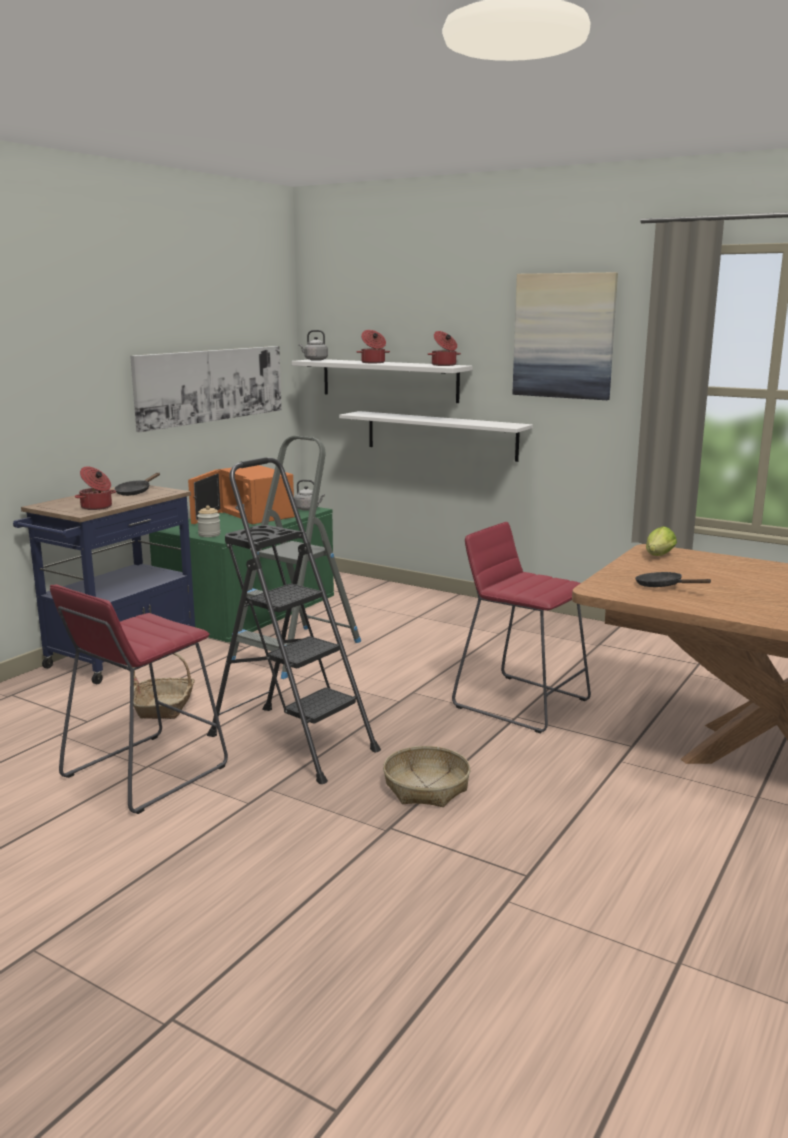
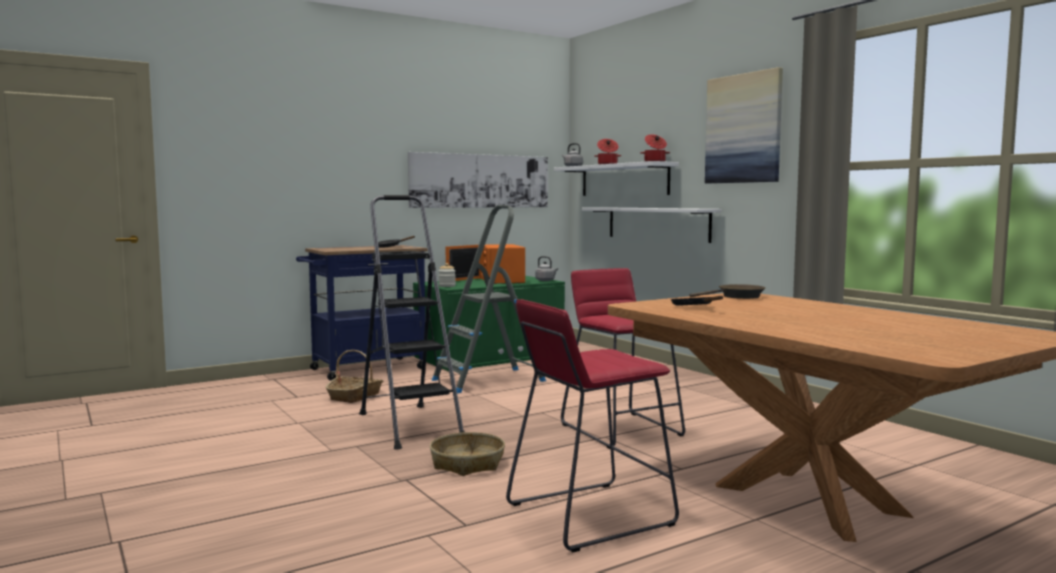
camera: 25 degrees right, 10 degrees down
(97, 507) = (347, 249): cooking pot -> none
(145, 772) = (292, 425): red stool -> red stool (589, 515)
(658, 557) = (737, 296): lettuce -> brown frying pan

